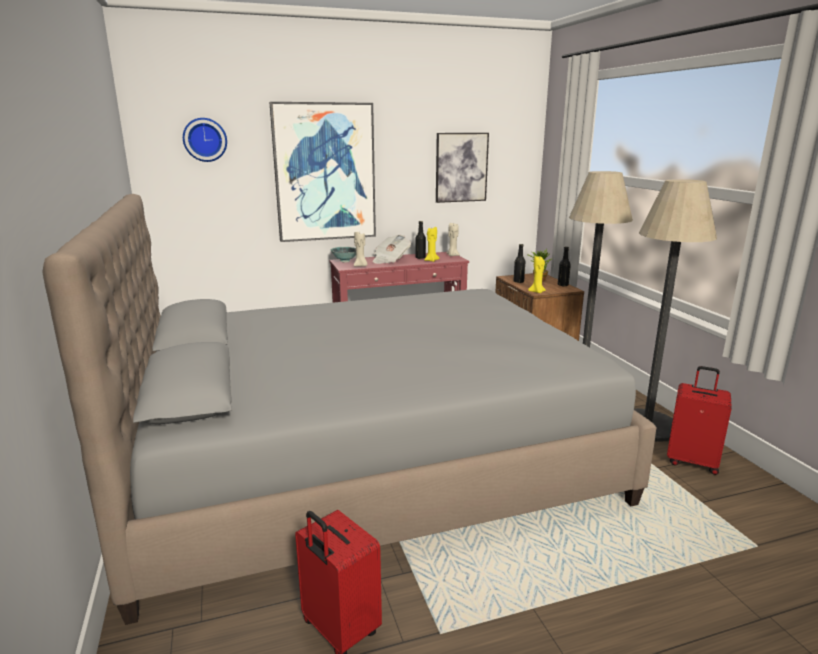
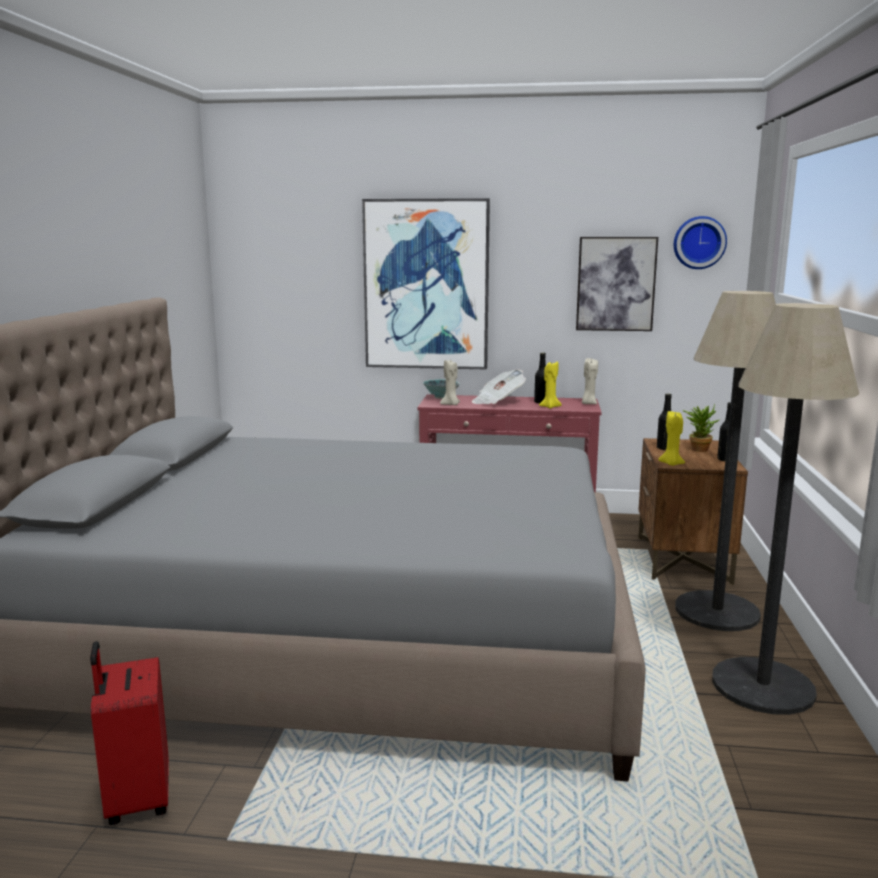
camera: 25 degrees right, 5 degrees down
(205, 139) = (290, 243): wall clock -> wall clock (699, 242)
(692, 461) = (784, 751): red suitcase -> none

